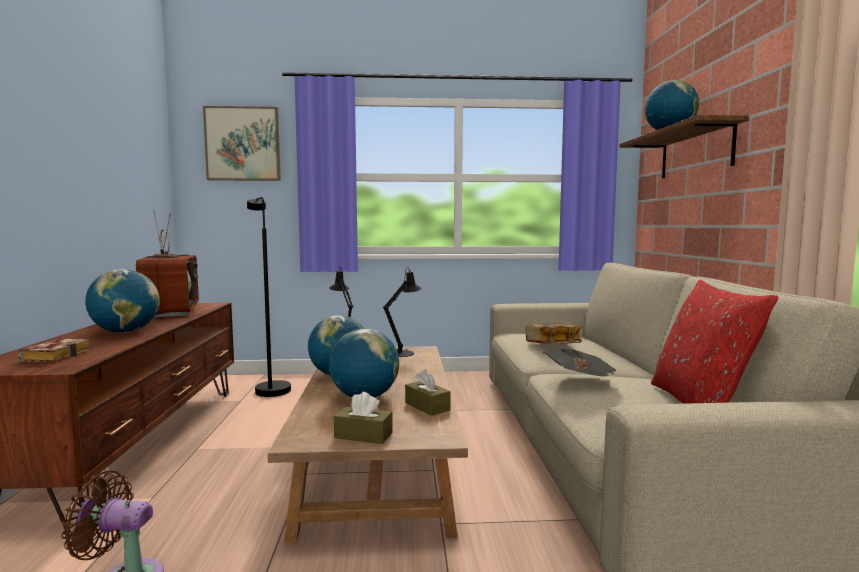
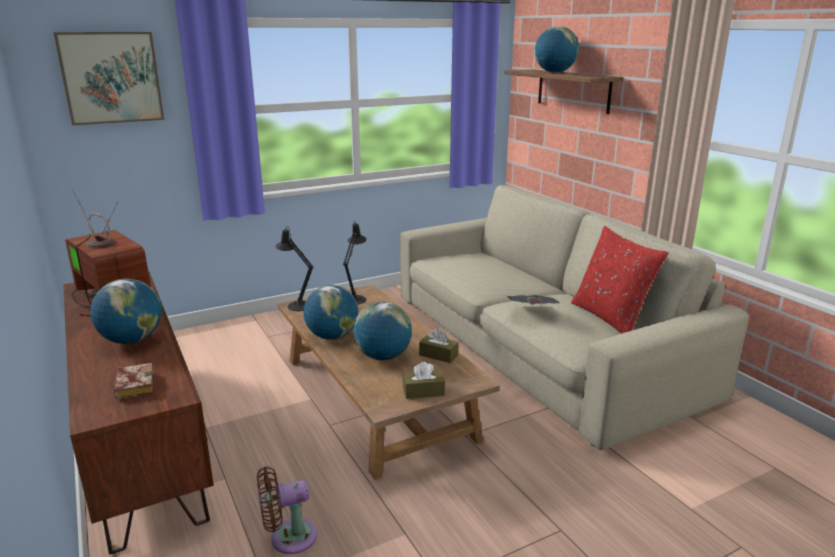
camera: 25 degrees left, 15 degrees up
(270, 388) = (196, 348): black floor lamp -> none
(552, 345) = (479, 273): book -> none

